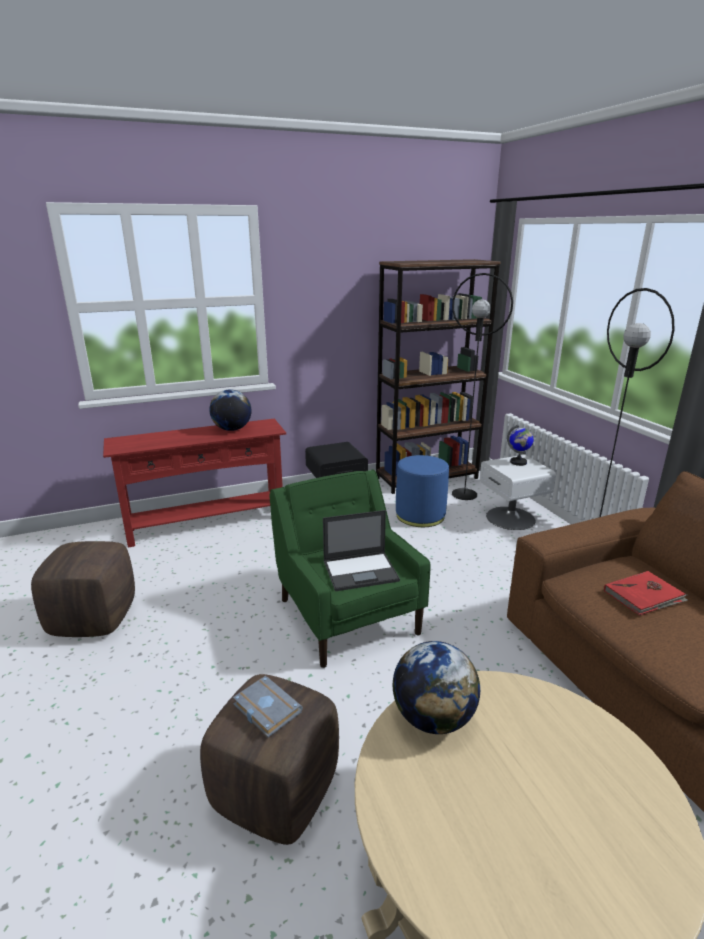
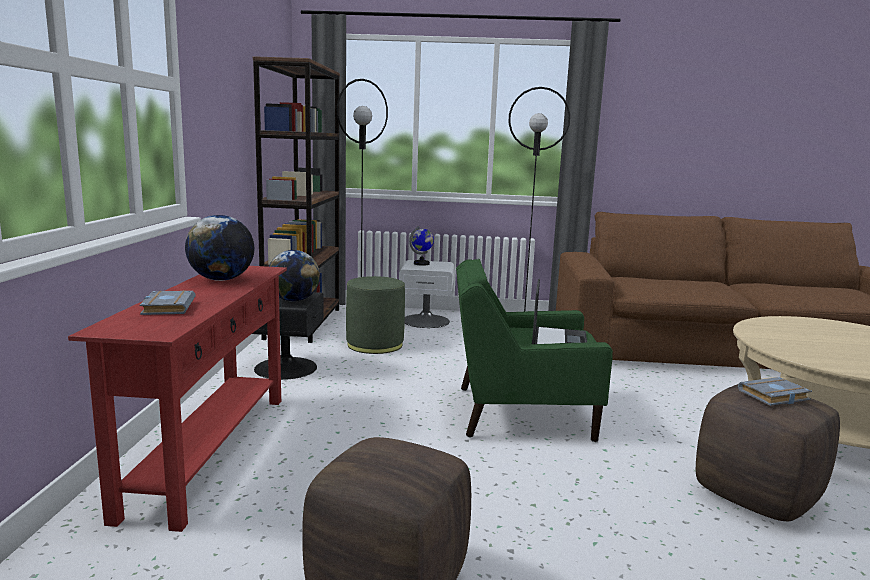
camera: 65 degrees left, 10 degrees down
(161, 437) = (167, 307): none -> grey book
(420, 515) = (375, 344): blue ottoman -> green ottoman
(433, 718) = (786, 347): globe -> globe (294, 300)
(644, 596) = (660, 283): red book -> none

